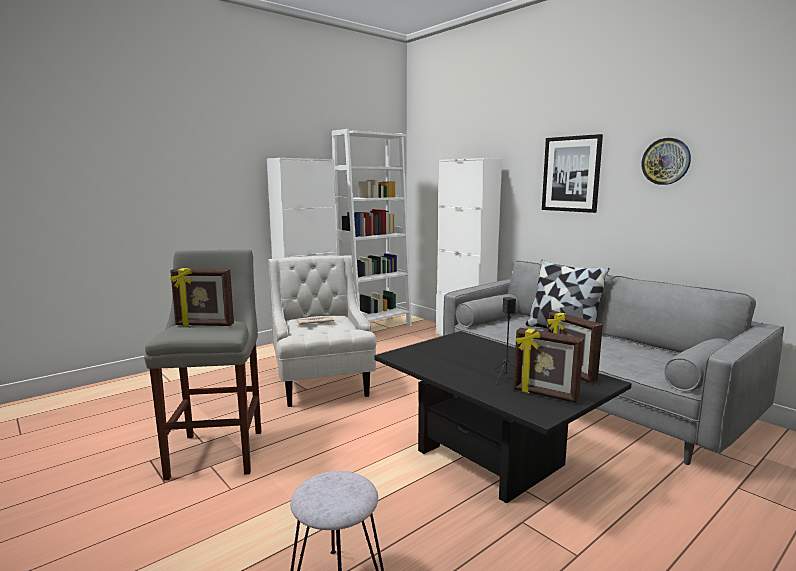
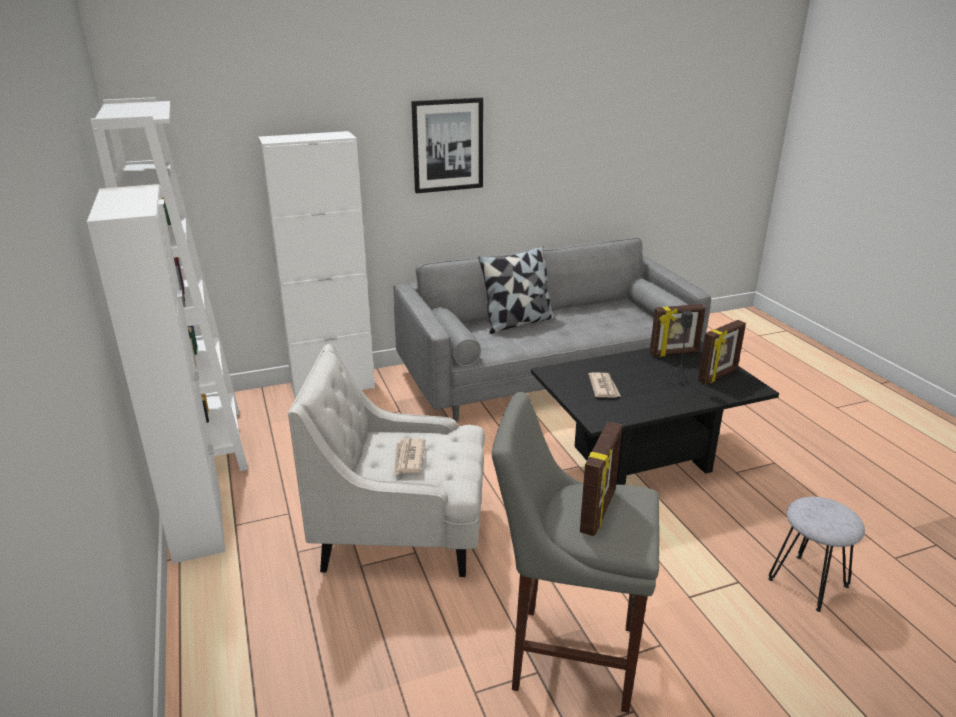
camera: 70 degrees left, 15 degrees up
(456, 353) = (603, 387): none -> newspaper
(666, 161) = (546, 126): wall clock -> none

